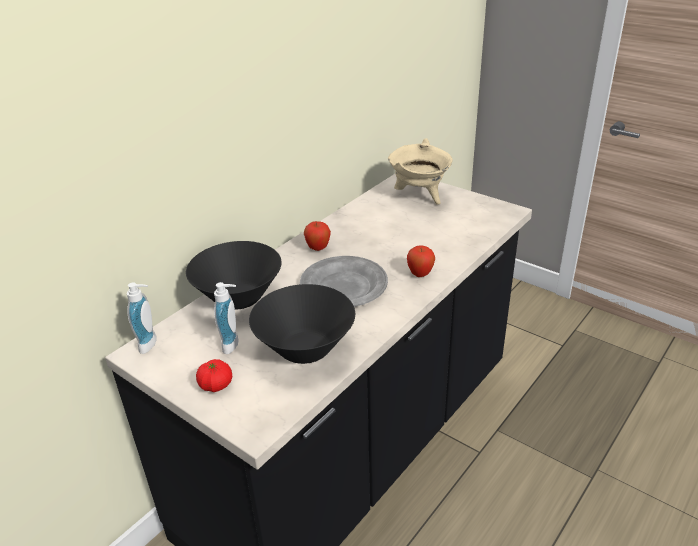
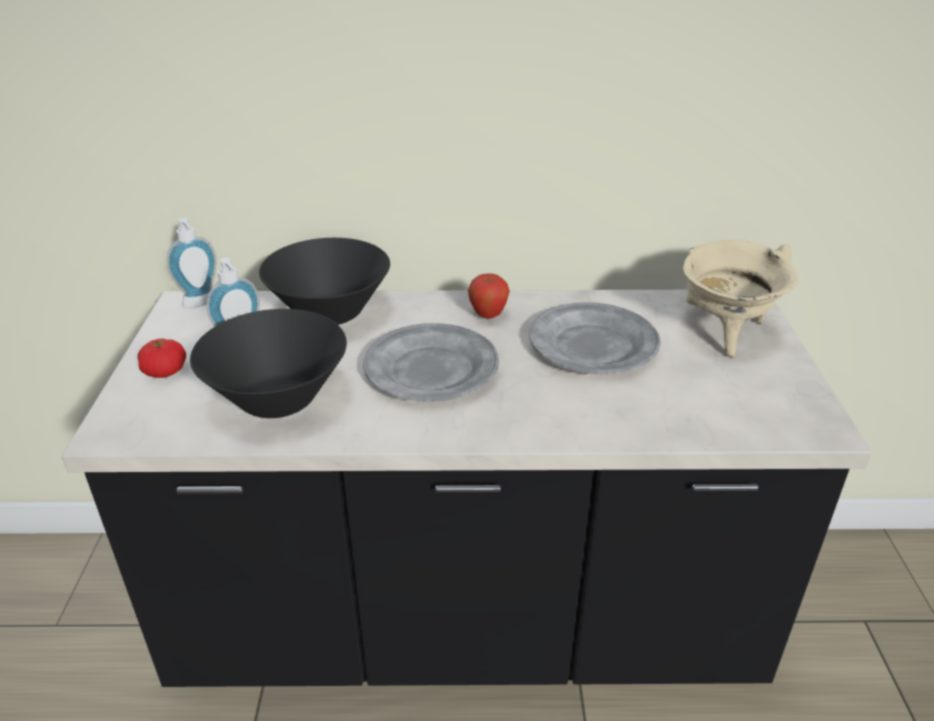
camera: 50 degrees right, 0 degrees up
(385, 232) = (593, 345): none -> grey plate
(420, 274) = (532, 417): apple -> none

